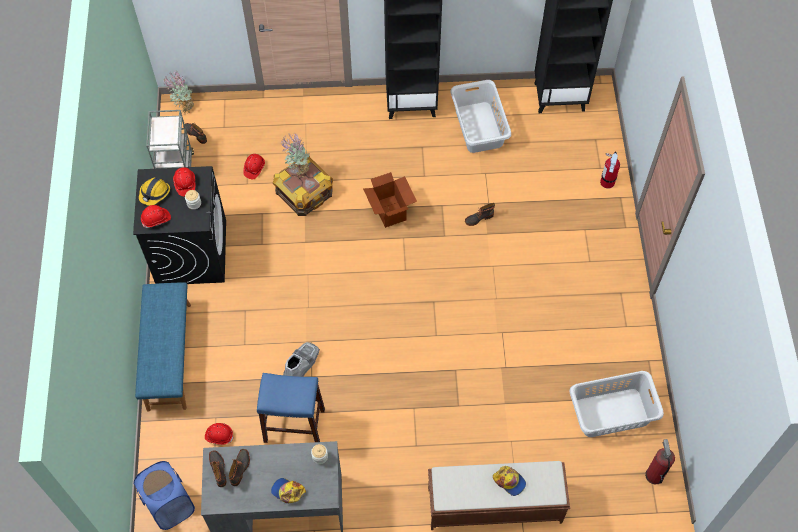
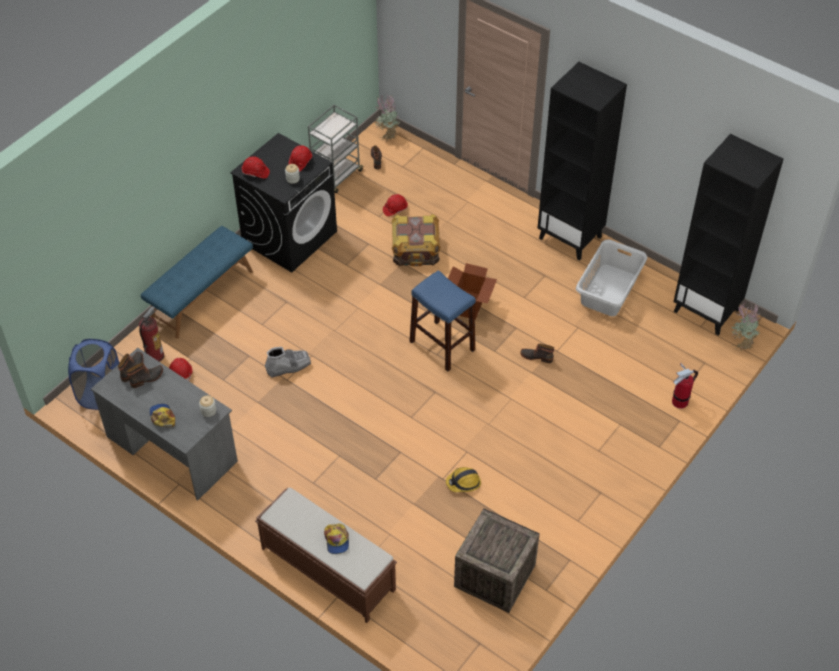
camera: 40 degrees right, 10 degrees down
(154, 193) = (272, 155): hard hat -> hard hat (463, 482)
(294, 425) = (239, 404): blue stool -> blue stool (442, 345)
(298, 169) = (417, 222): potted plant -> potted plant (741, 343)
(612, 413) = (495, 575): grey laundry basket -> crate
(654, 475) = (481, 647): fire extinguisher -> fire extinguisher (155, 355)

